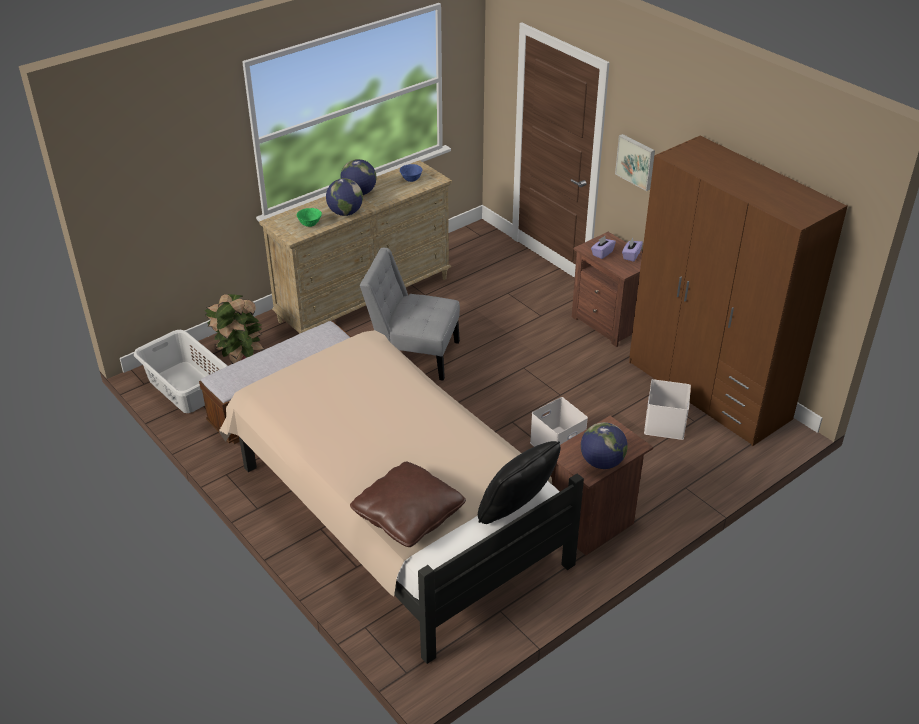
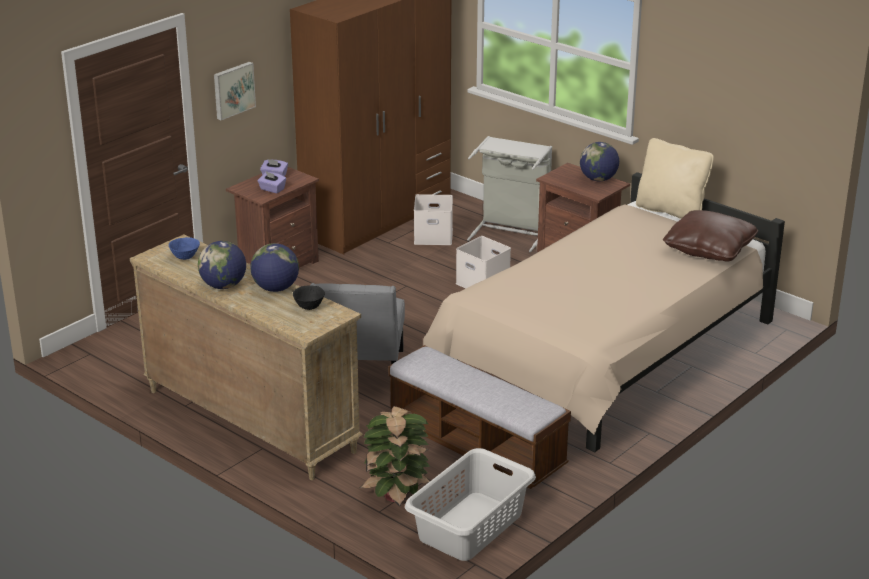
camera: 100 degrees left, 10 degrees down
(310, 224) = (309, 307): green bowl -> black bowl
(517, 510) = (671, 211): black pillow -> beige pillow
(673, 483) = (511, 232): none -> grey laundry basket

